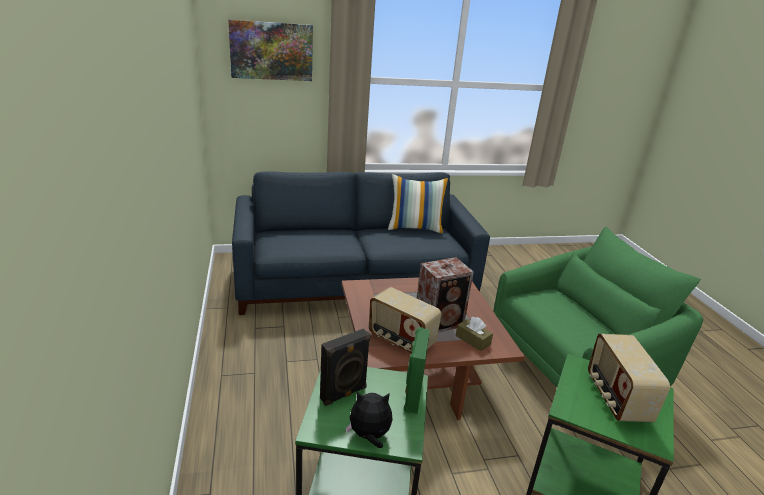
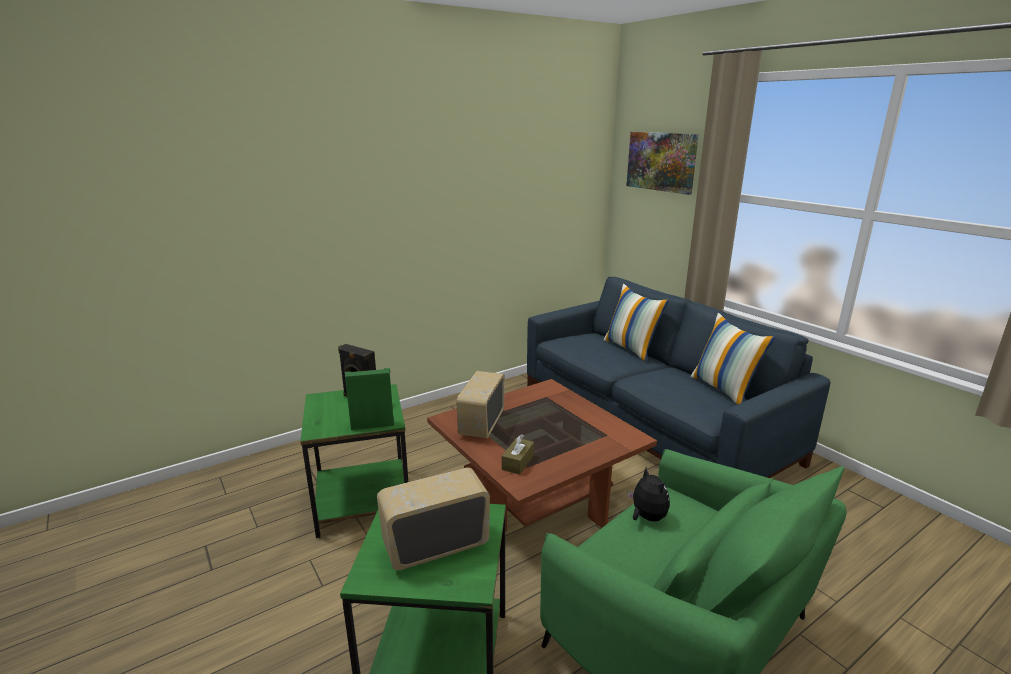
camera: 70 degrees right, 5 degrees down
(320, 229) = (631, 348): none -> pillow
(369, 436) = (318, 416): plush toy -> plush toy (646, 517)
(440, 322) = (533, 438): speaker -> none

